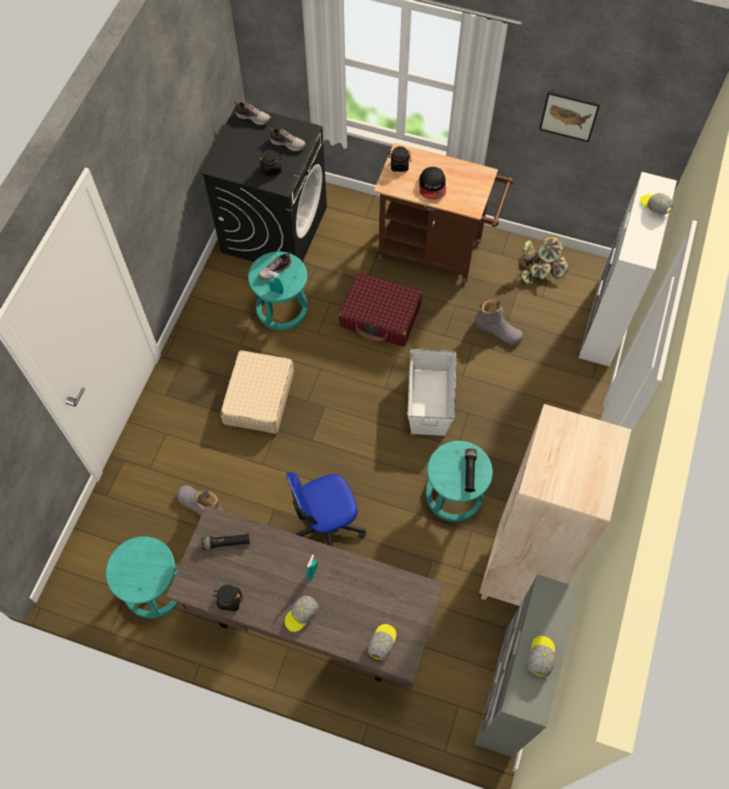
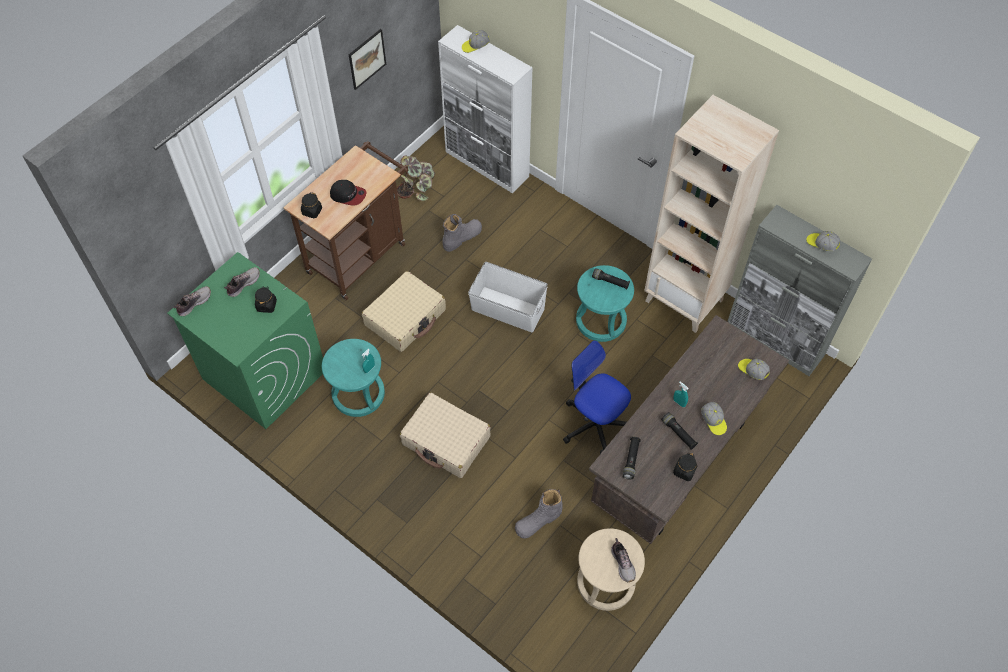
camera: 70 degrees left, 5 degrees down
(154, 588) = (605, 583): turquoise stool -> beige stool
(273, 582) = (678, 433): none -> black flashlight
(274, 229) = (263, 374): black washing machine -> green washing machine
(276, 270) = (345, 363): shoe -> shoe (623, 563)
(326, 526) = (595, 423): office chair -> office chair turned 135 degrees clockwise
(380, 316) = (405, 317): red suitcase -> beige suitcase

